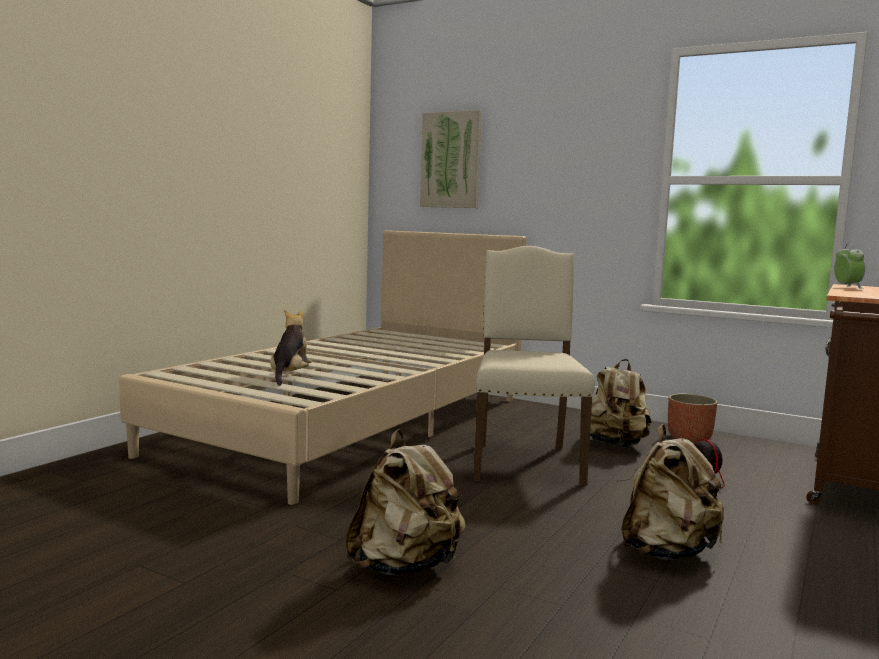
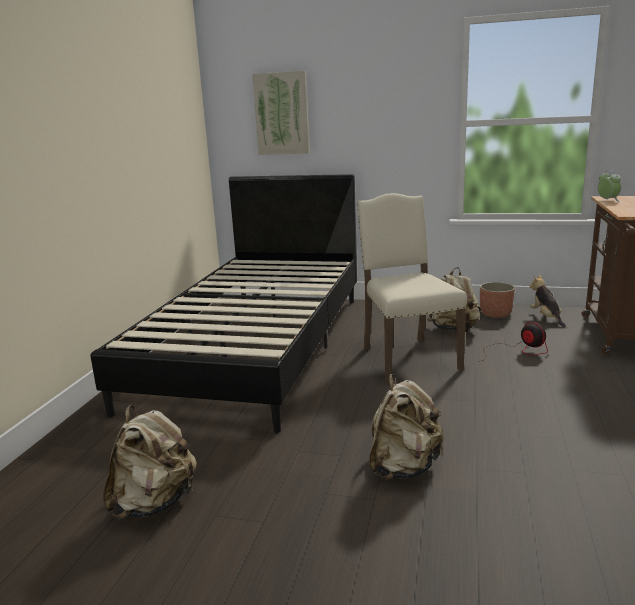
camera: 15 degrees left, 10 degrees up
(290, 376) = (227, 326): plush toy -> plush toy (546, 318)
(353, 424) = (257, 346): beige bed -> black bed
(667, 552) = (553, 414): beige backpack -> beige backpack (155, 503)

